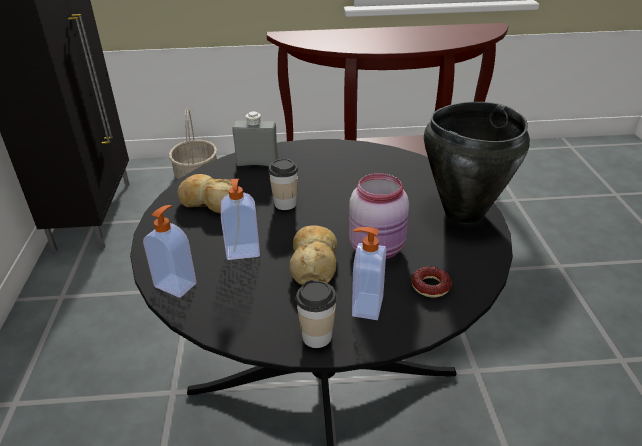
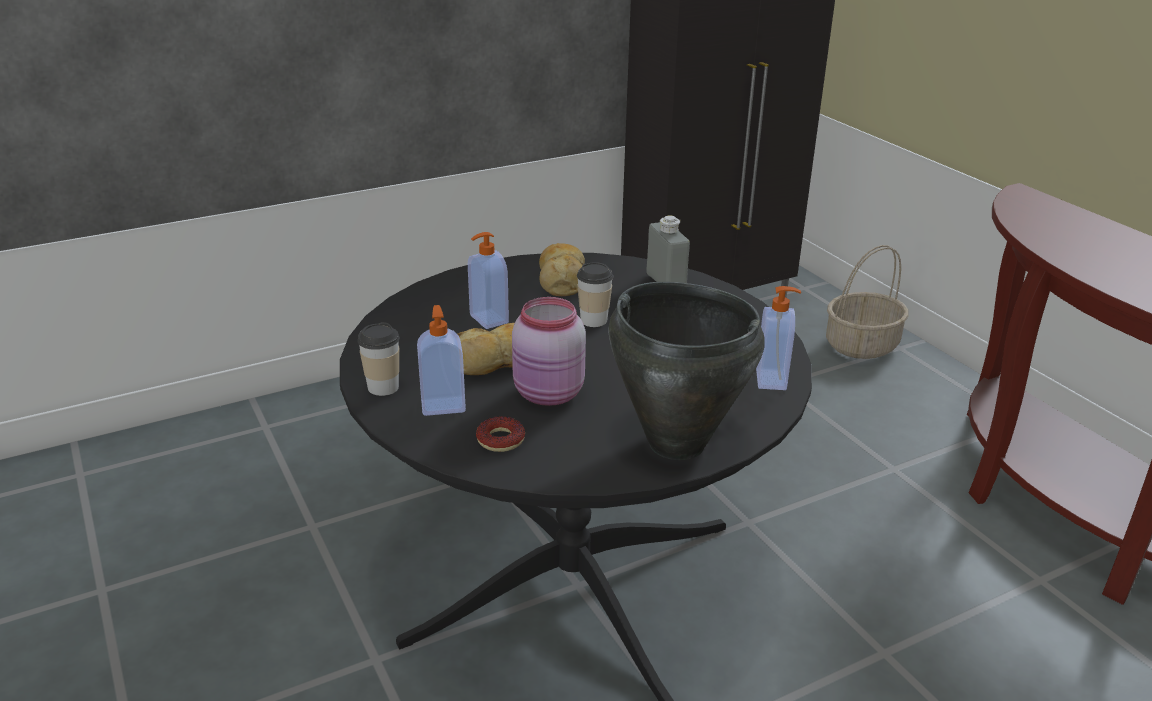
camera: 65 degrees right, 5 degrees down
(176, 284) = (418, 301): soap dispenser -> soap dispenser (772, 380)

